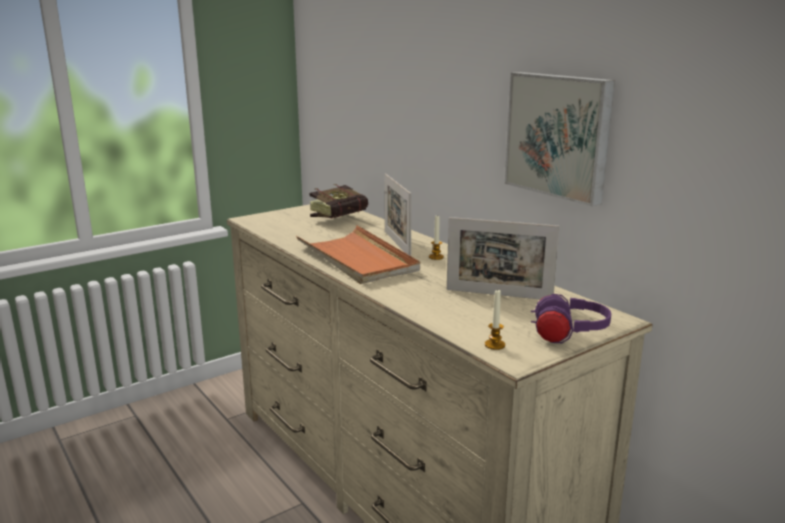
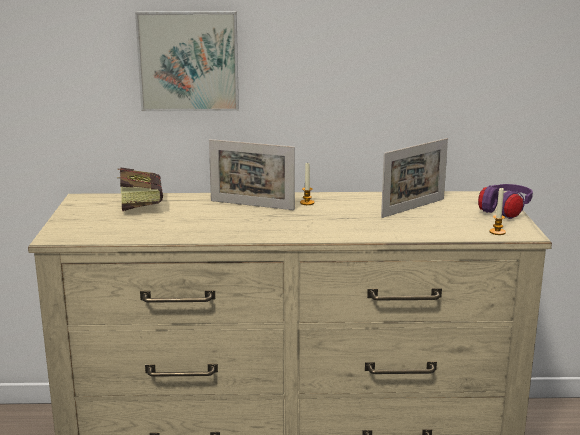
camera: 55 degrees left, 0 degrees up
(357, 259) = (266, 225): orange tray -> none
(559, 135) = (404, 69): picture -> picture (189, 60)

